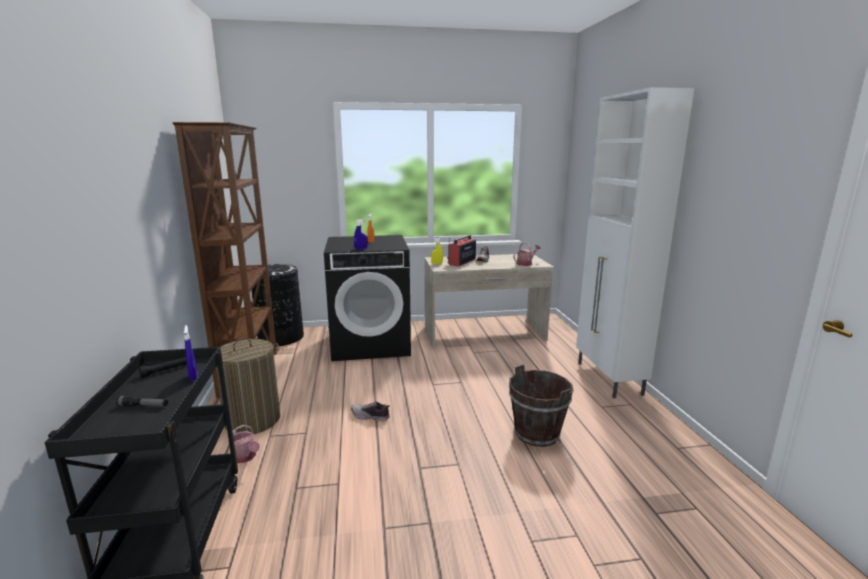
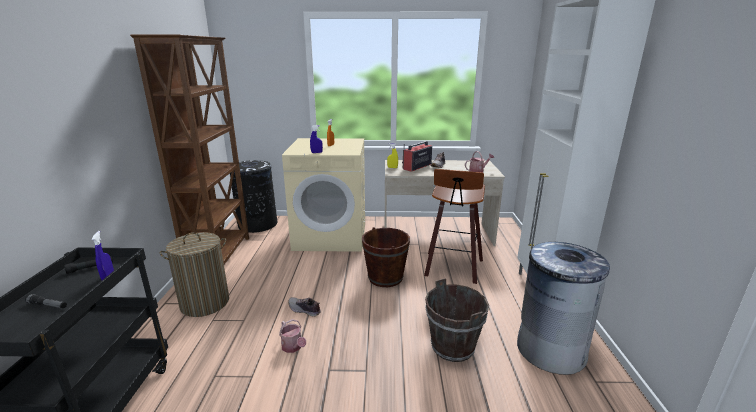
camera: 10 degrees right, 5 degrees up
(245, 457) = (185, 339): watering can -> watering can (293, 347)
(371, 343) = (331, 236): black washing machine -> beige washing machine
(446, 378) = (385, 277): none -> brown bucket
(512, 364) = (452, 268): none -> stool
(629, 426) = (550, 350): none -> grey trash can

